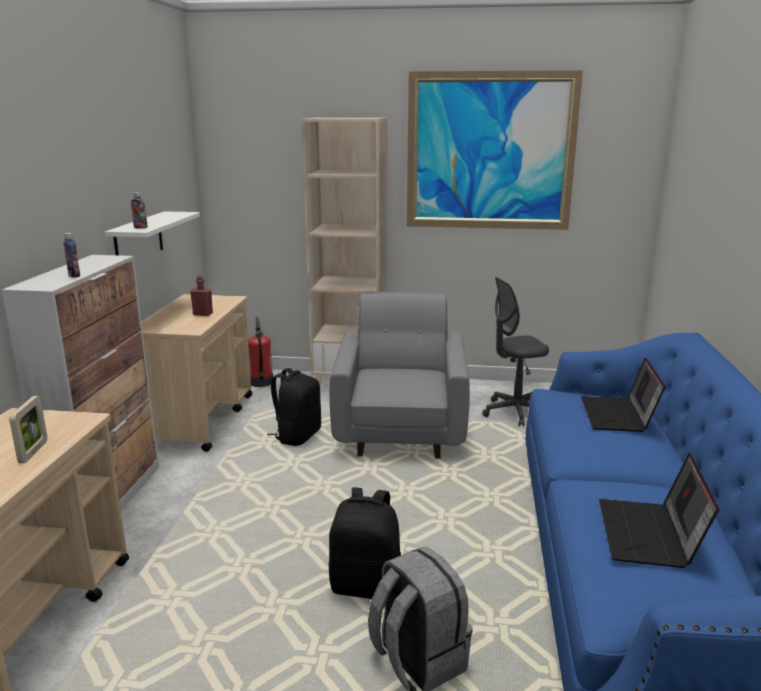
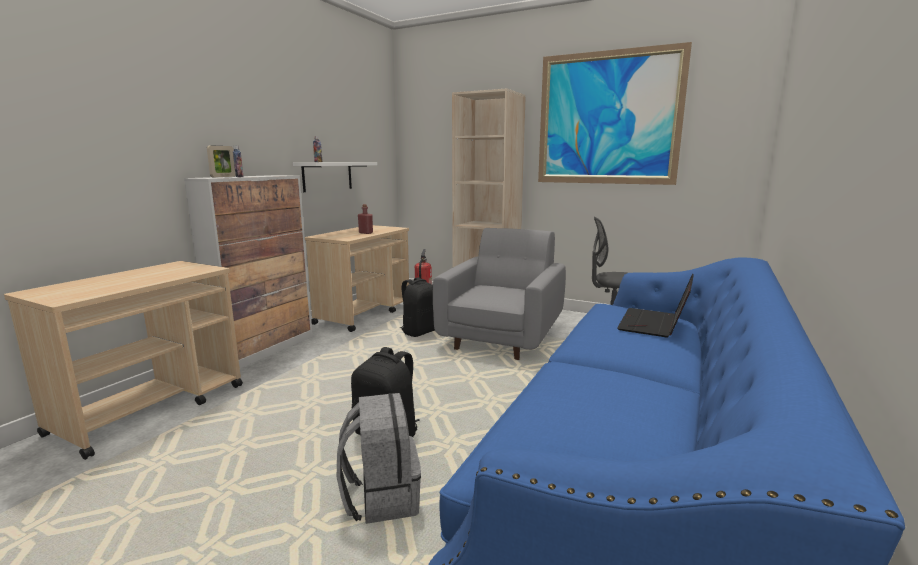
camera: 20 degrees right, 5 degrees down
(33, 452) = (154, 279): picture frame -> picture frame (223, 177)
(650, 535) = (594, 411): laptop -> none

